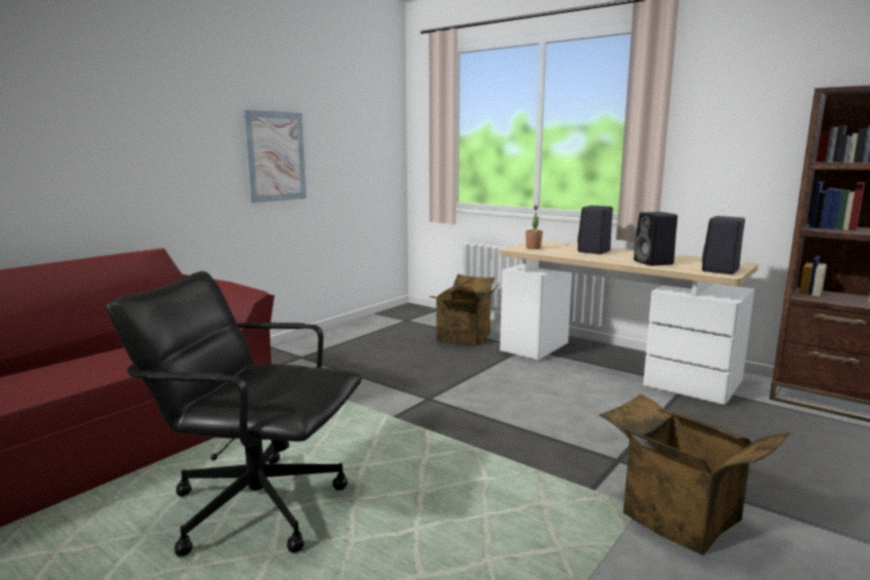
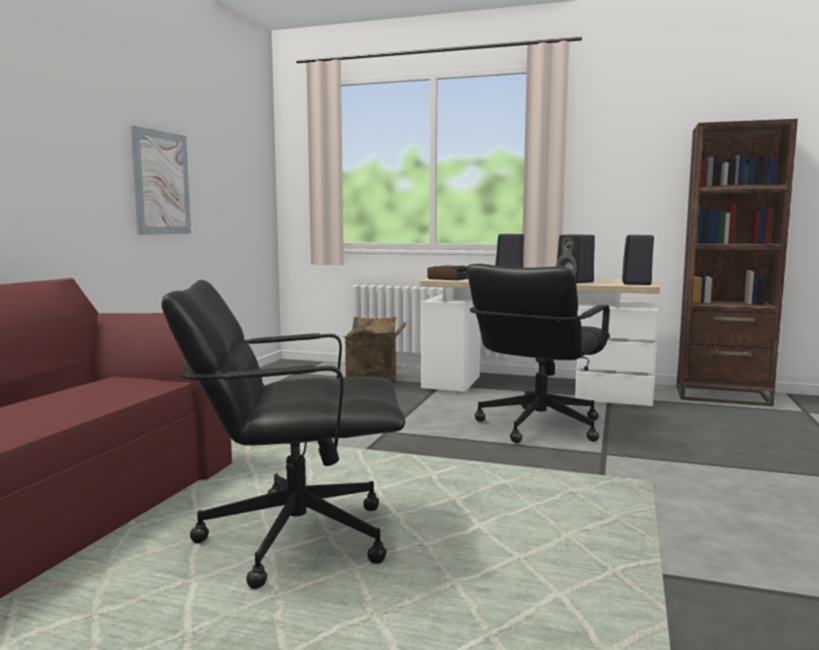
camera: 20 degrees left, 5 degrees down
(533, 248) = (450, 278): potted plant -> alarm clock
(577, 413) = (538, 426): none -> black office chair
(676, 518) = (685, 483): cardboard box -> none

